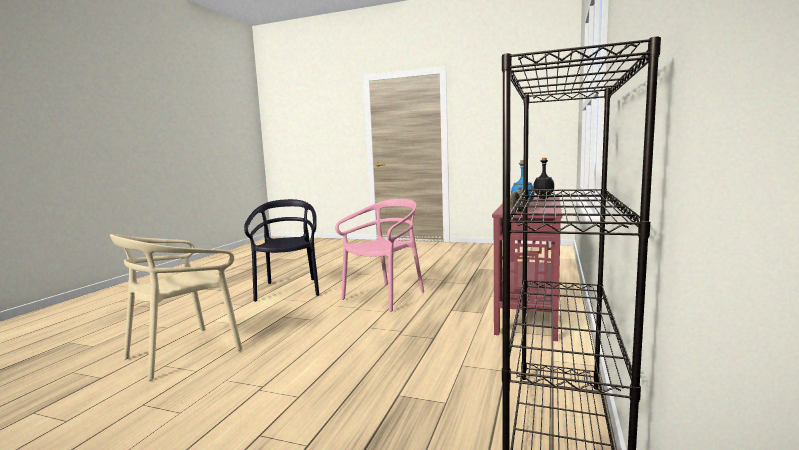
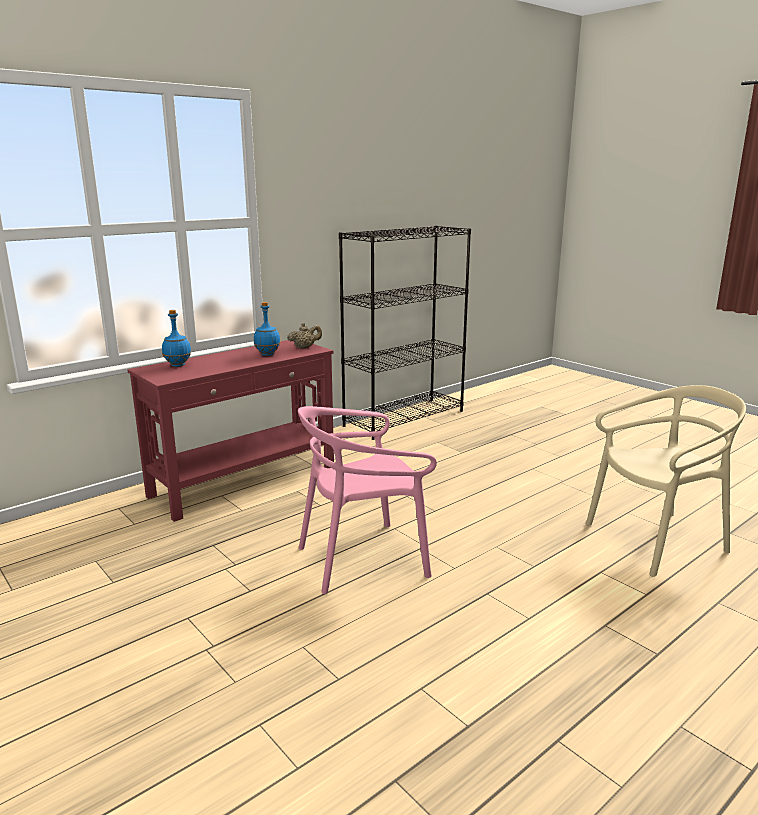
camera: 150 degrees left, 10 degrees up
(289, 290) = (512, 652): black chair -> none
(543, 198) = (178, 365): black bottle -> blue bottle

